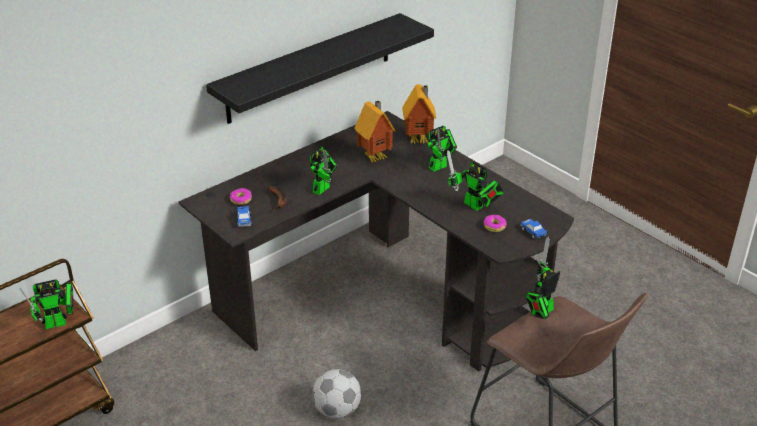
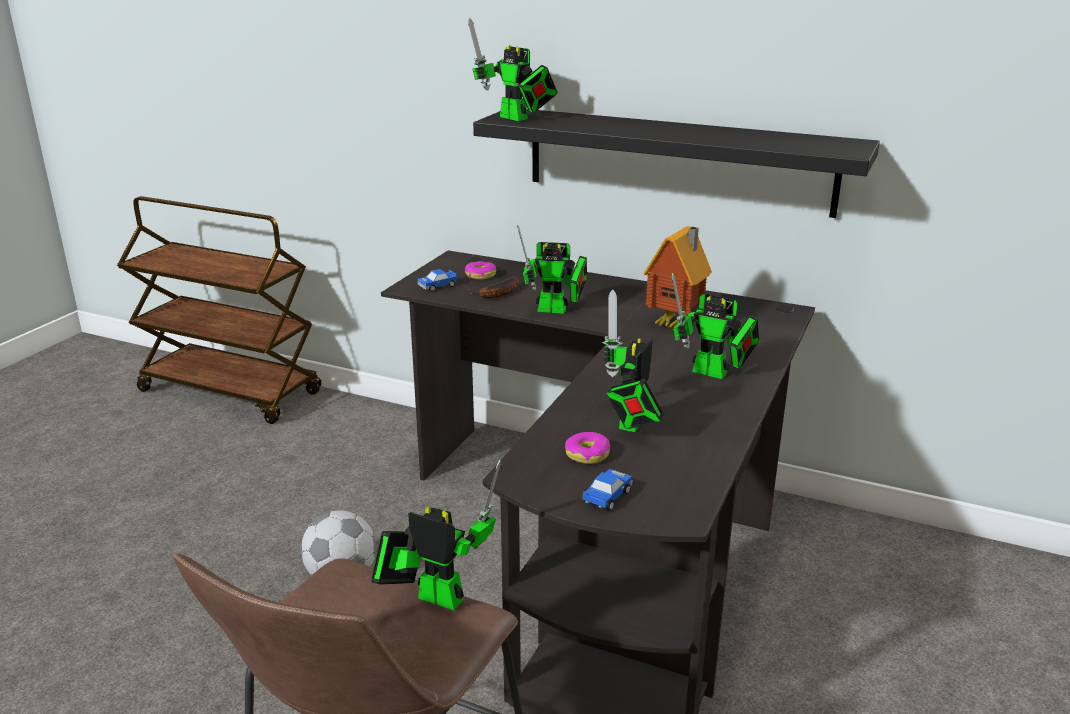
camera: 65 degrees right, 10 degrees down
(59, 323) = (241, 280): toy robot -> toy robot (517, 118)
(420, 140) = (768, 344): toy house -> none

